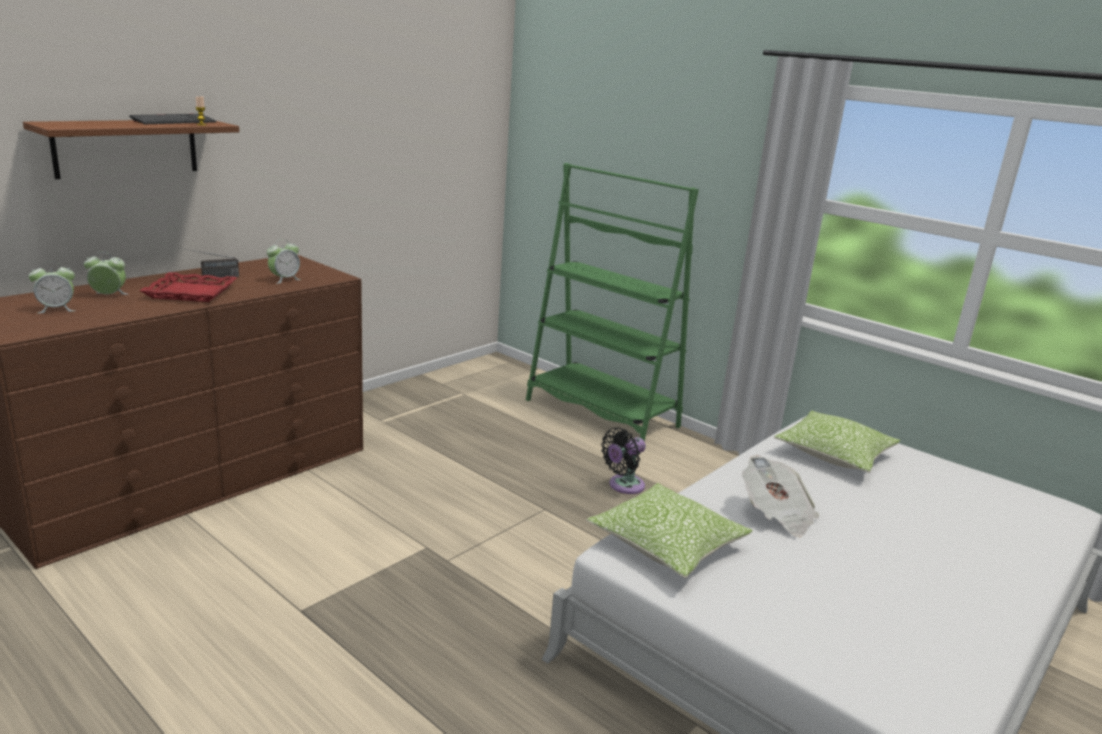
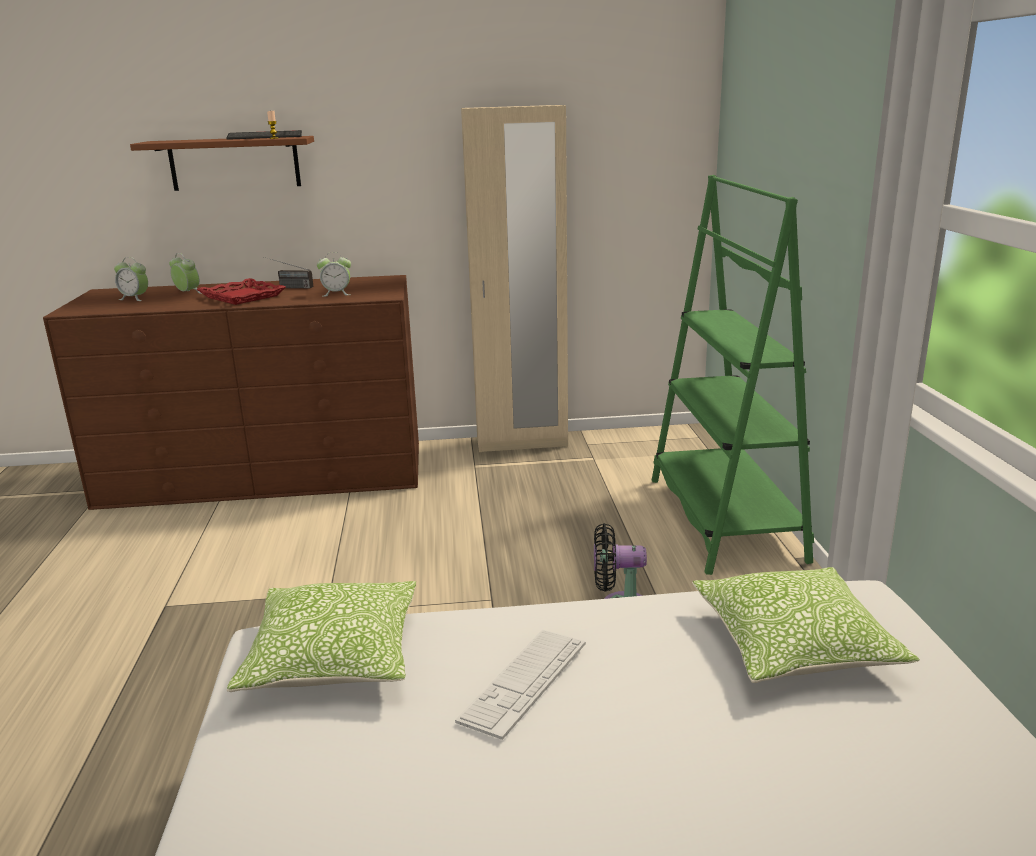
camera: 45 degrees right, 0 degrees up
(391, 394) = (522, 443): none -> beige wardrobe
(776, 514) = (524, 682): newspaper -> keyboard

